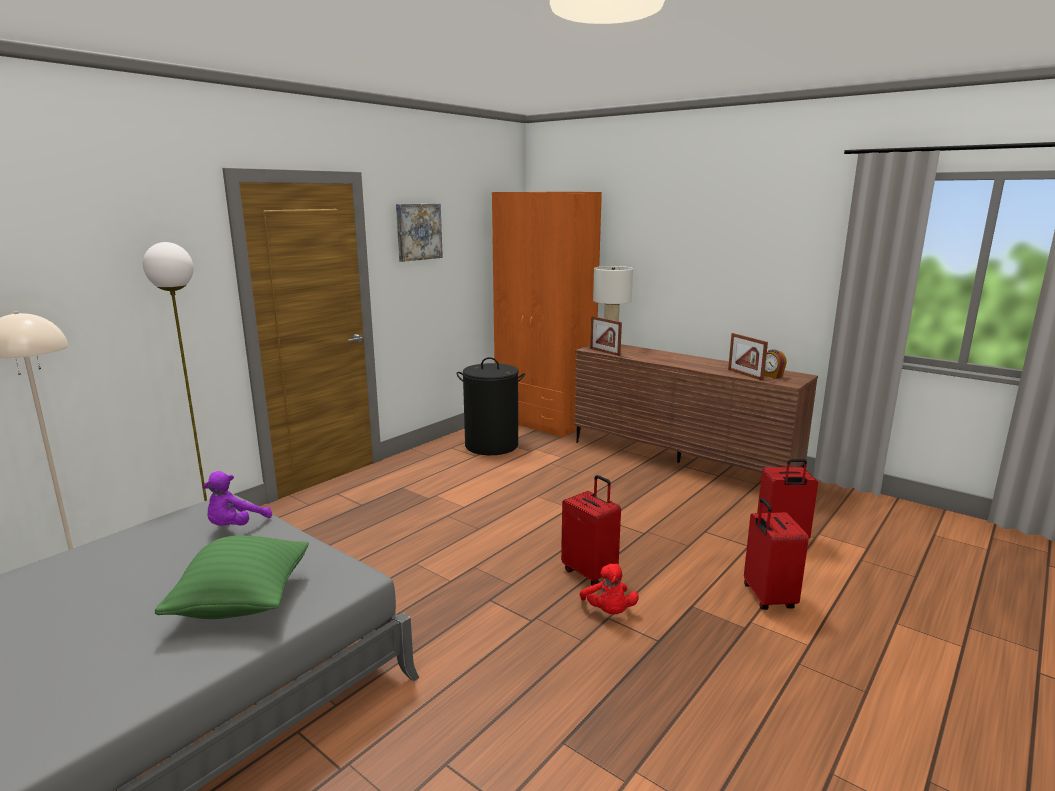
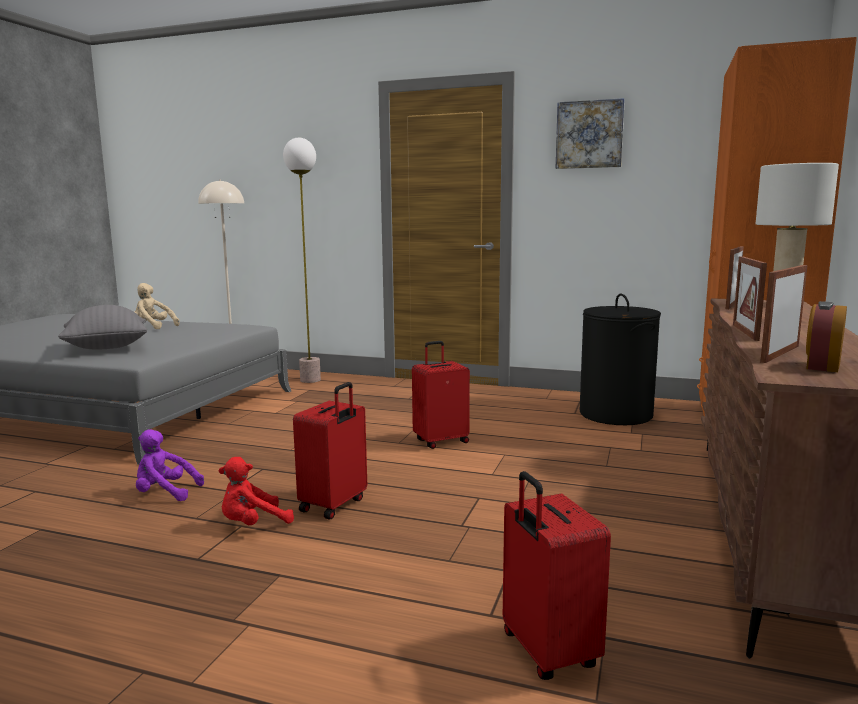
camera: 70 degrees right, 5 degrees down
(93, 572) = (152, 327): none -> beige plush toy
(235, 526) = (216, 333): purple plush toy -> purple plush toy (165, 493)
(242, 603) = (107, 349): green pillow -> grey pillow
(691, 368) = (745, 332): none -> picture frame
(767, 598) = (322, 638): red suitcase -> red suitcase (441, 441)

